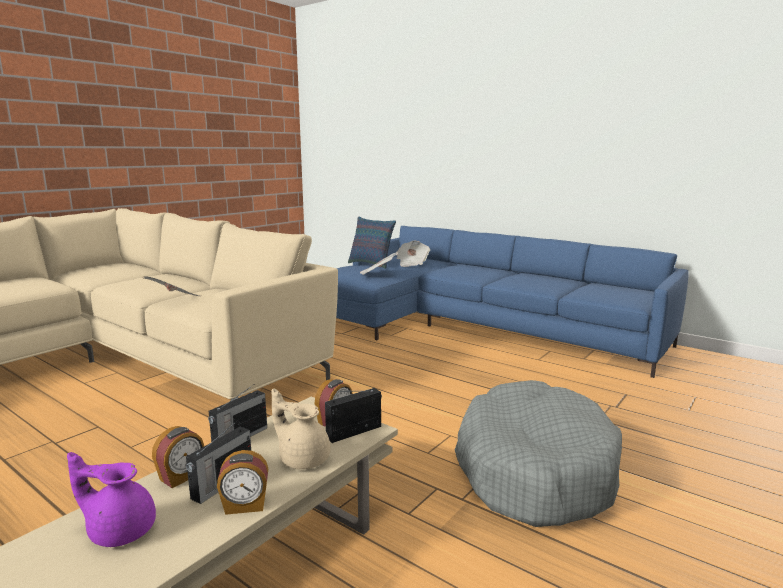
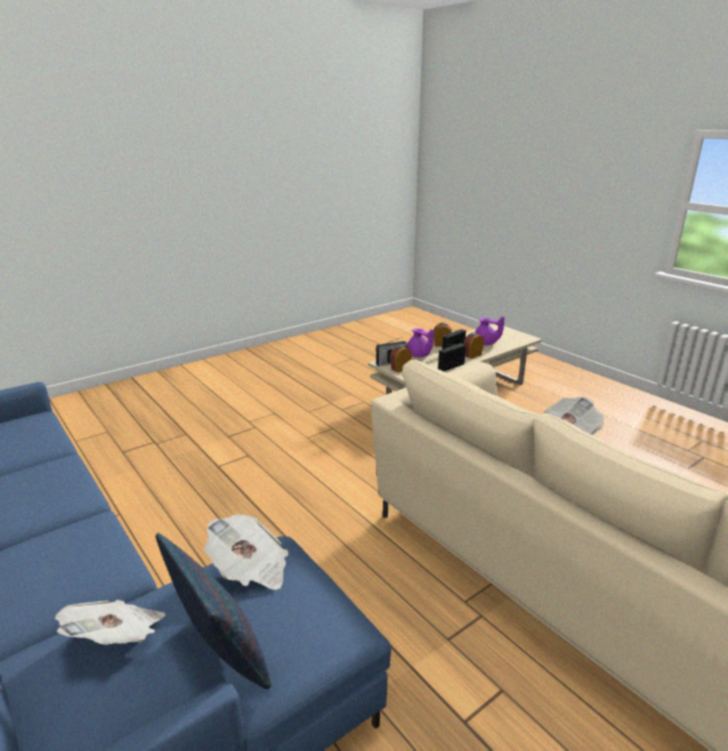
camera: 165 degrees left, 10 degrees up
(303, 458) = (418, 355): beige teapot -> purple teapot
(533, 469) = (277, 410): grey dog bed -> none

